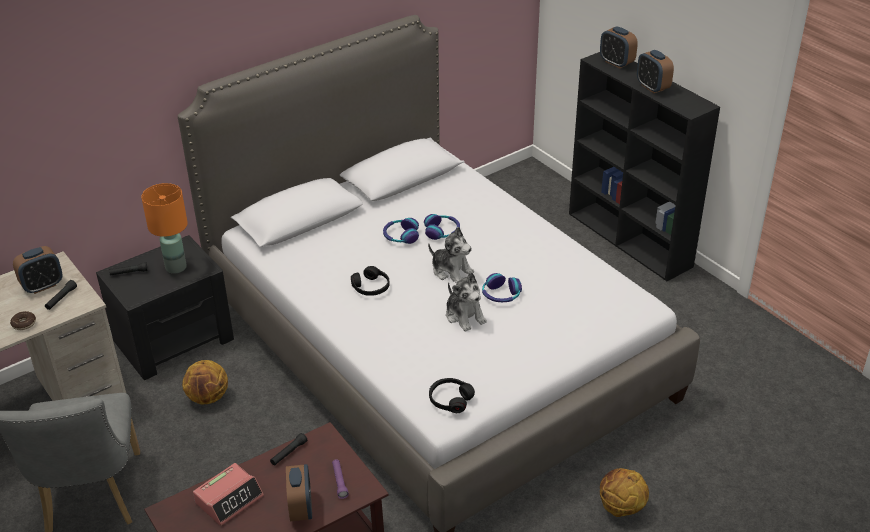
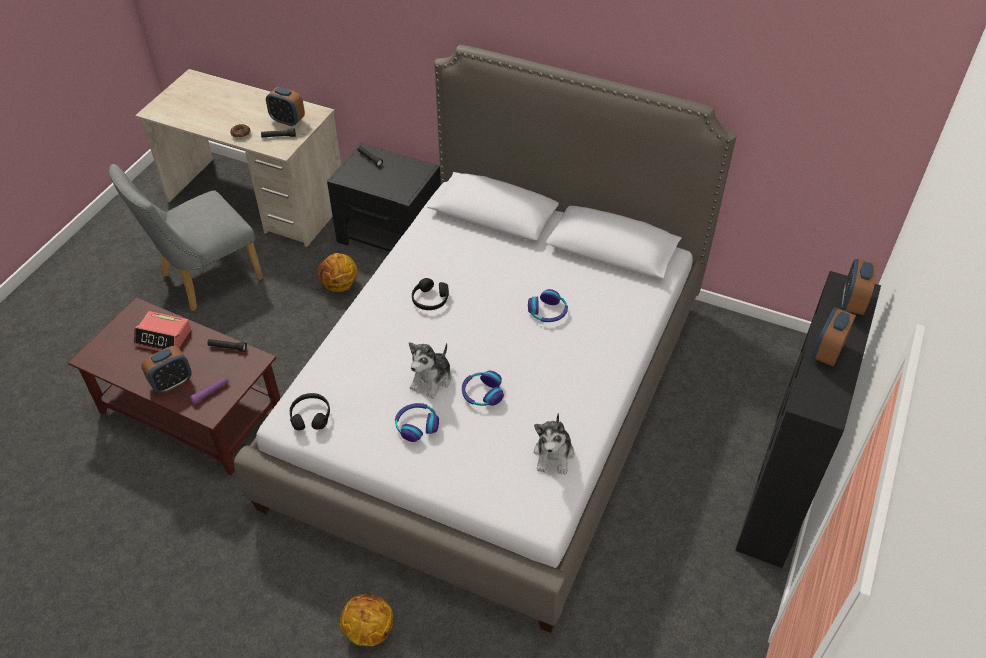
camera: 60 degrees right, 10 degrees up
(175, 267) = (393, 179): orange table lamp -> none
(401, 236) = (518, 287): headphones -> headphones (416, 425)
(451, 271) = (491, 343): plush toy -> plush toy (554, 454)

